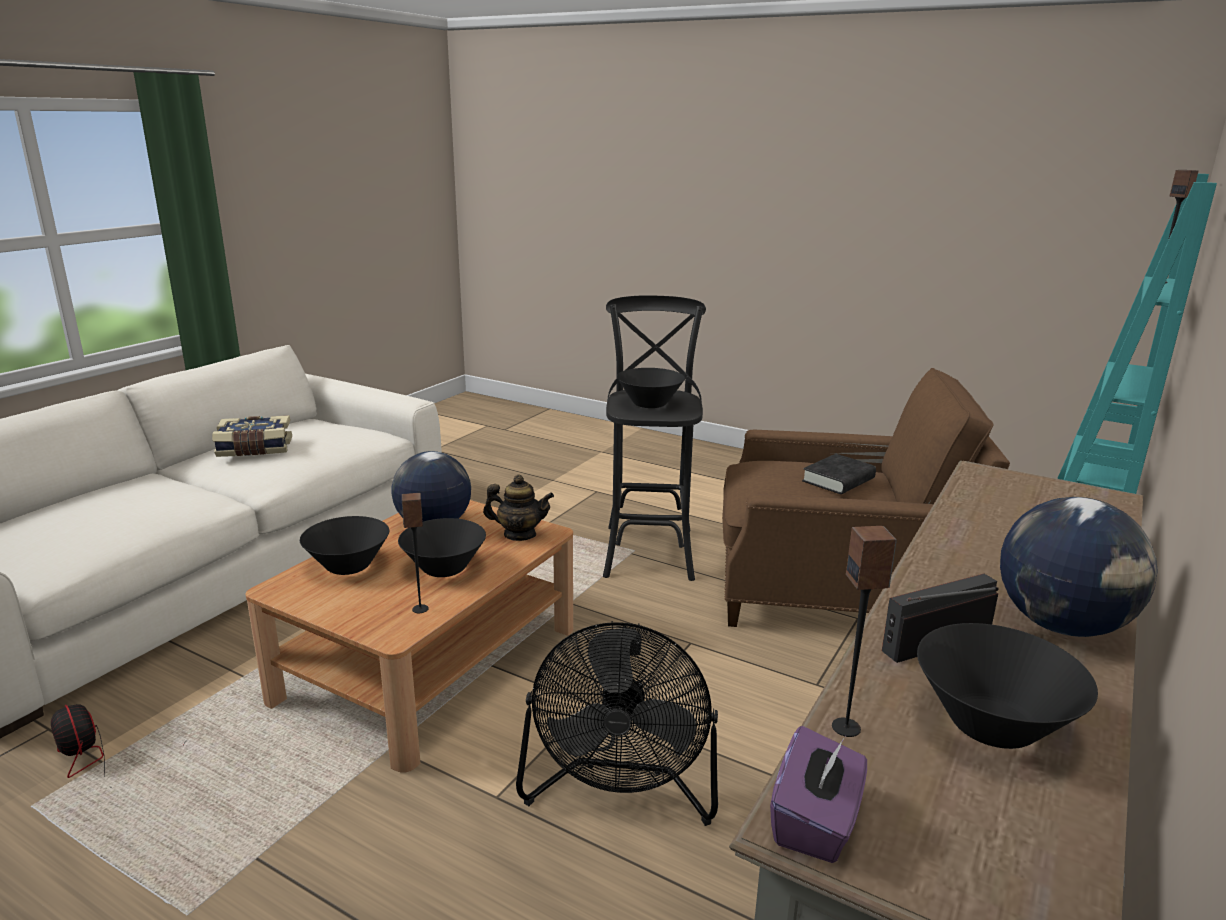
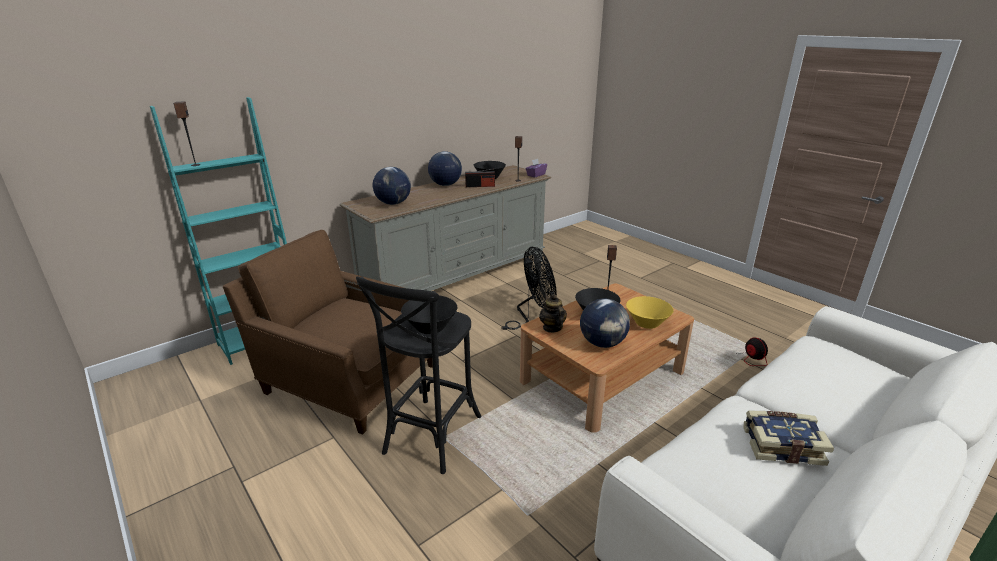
camera: 160 degrees left, 5 degrees up
(348, 566) = (647, 323): black bowl -> yellow bowl
(519, 534) = (552, 328): teapot -> teapot turned 45 degrees clockwise
(614, 785) = (532, 316): black fan -> black fan turned 45 degrees clockwise
(838, 480) = (343, 314): black book -> none
(1020, 509) = (393, 203): none -> globe

